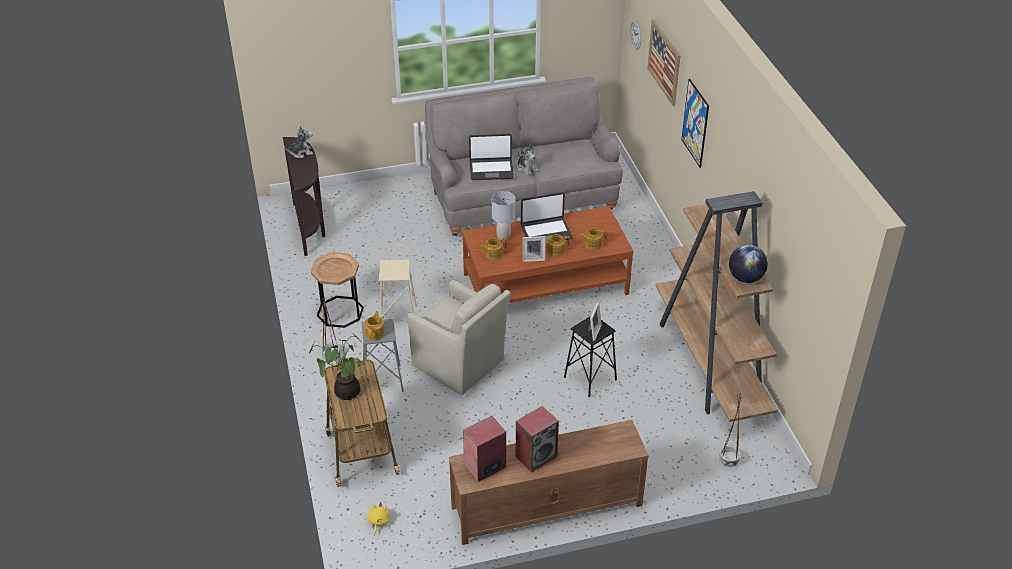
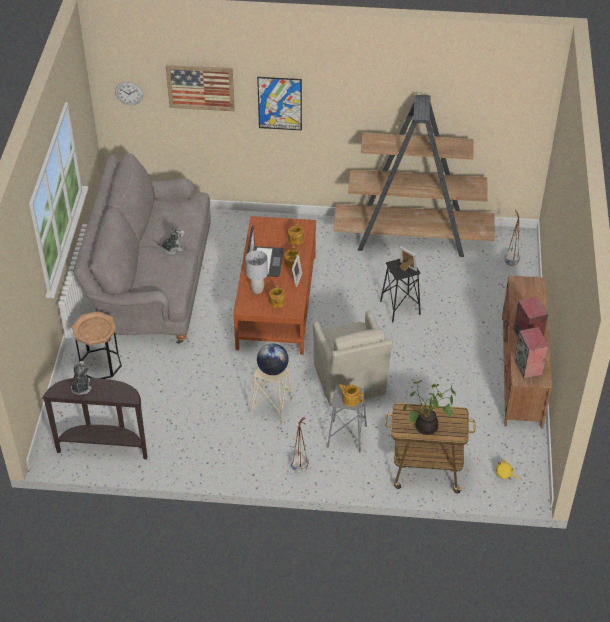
camera: 70 degrees left, 5 degrees up
(340, 312) = (243, 448): brown side table -> brown side table (100, 364)
(460, 364) = (349, 381): beige armchair -> beige armchair turned 105 degrees clockwise
(491, 170) = (164, 270): laptop -> none
(745, 278) = (456, 147): globe -> globe (273, 370)

